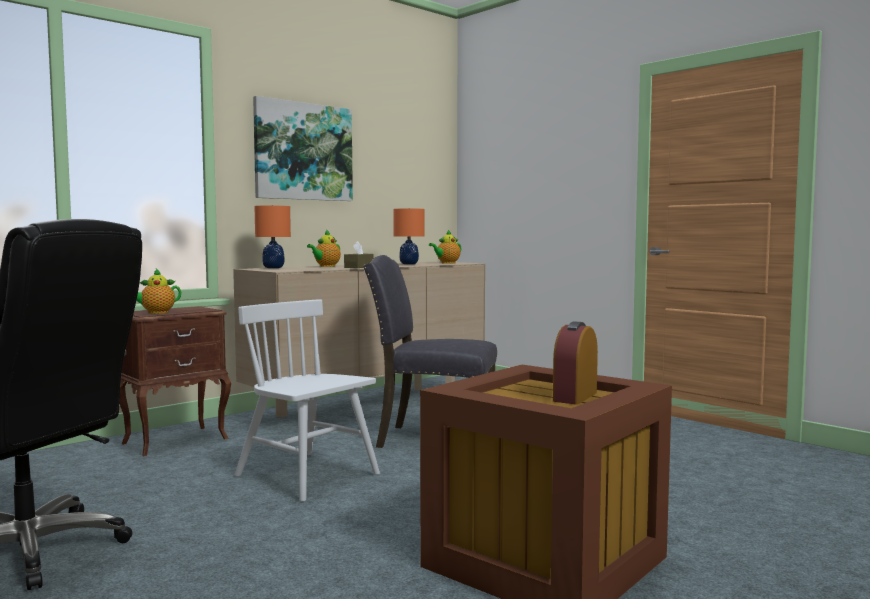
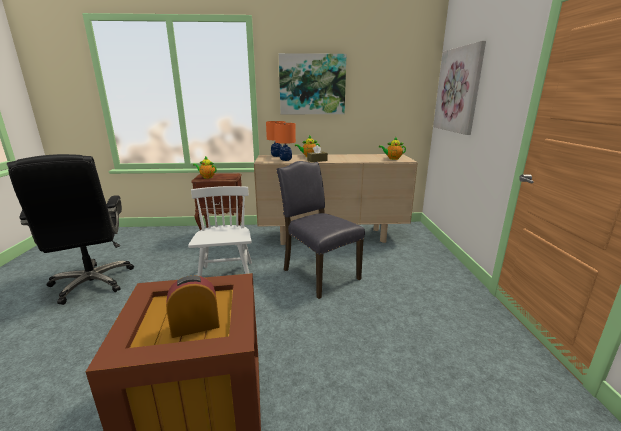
camera: 40 degrees right, 15 degrees up
(408, 264) = (363, 158): orange table lamp -> orange table lamp (285, 160)
(506, 169) = (457, 90): none -> picture

